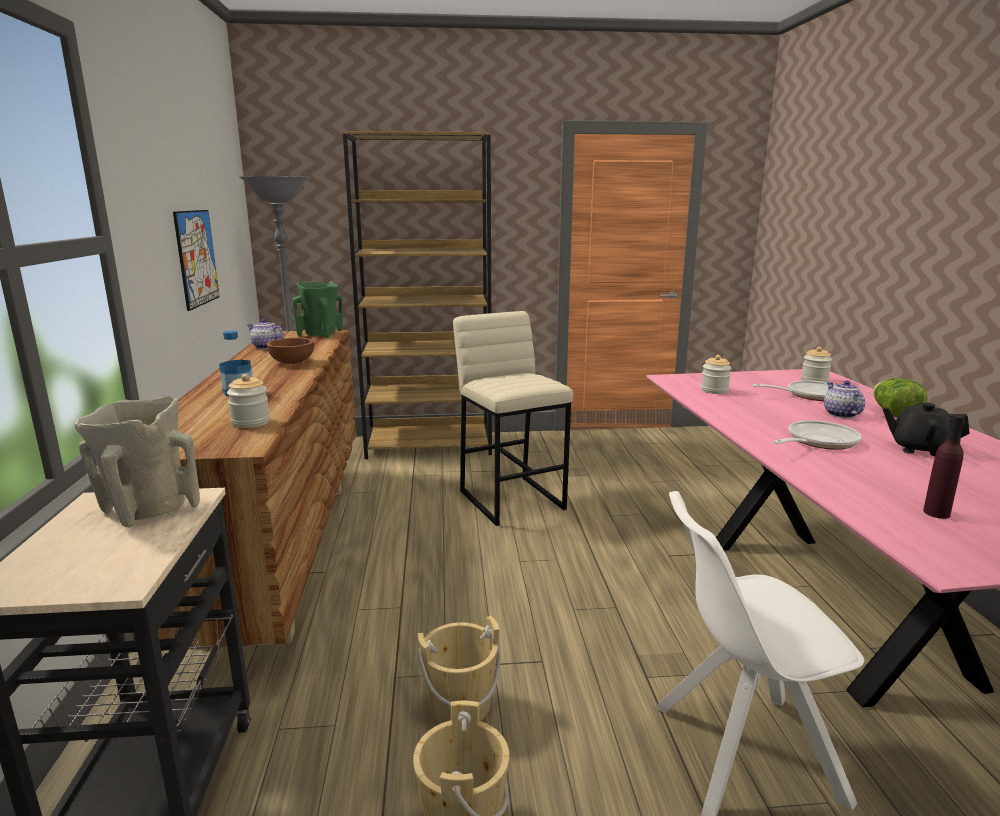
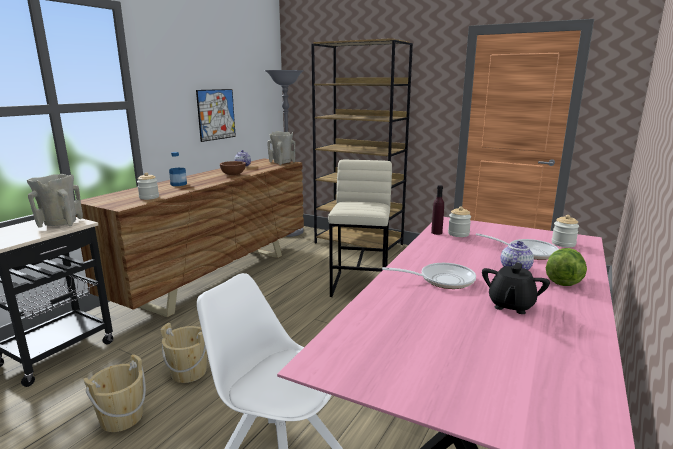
camera: 35 degrees right, 0 degrees up
(320, 334) = (282, 163): green vase -> beige vase
(918, 449) = (510, 305): black teapot -> black teapot turned 120 degrees counterclockwise
(936, 513) = (397, 341): purple bottle -> purple bottle (436, 232)

